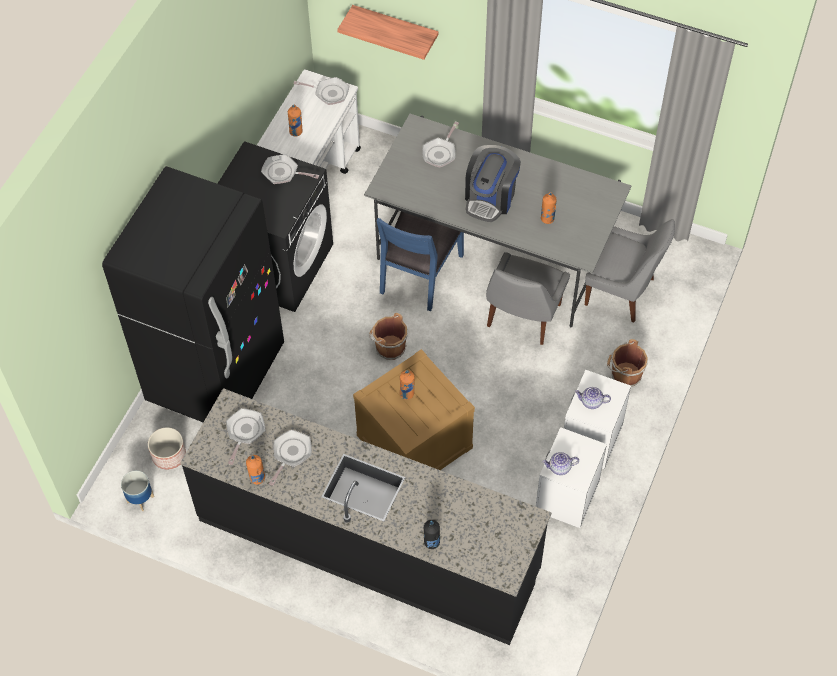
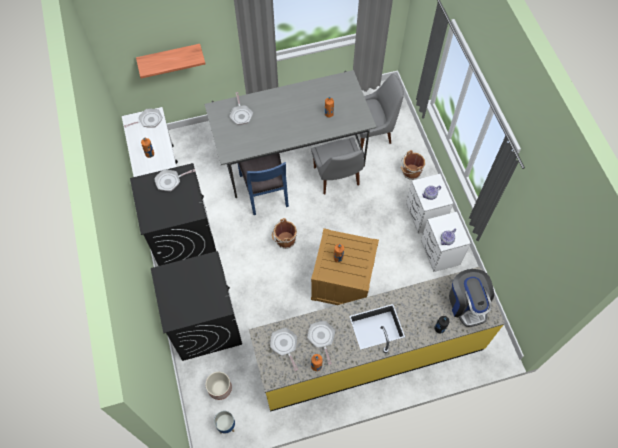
camera: 40 degrees left, 5 degrees up
(216, 374) = (205, 322): black fridge -> black washing machine
(368, 544) = (369, 353): black counter -> yellow counter
(490, 198) = (290, 122): coffee machine -> coffee machine (467, 304)

